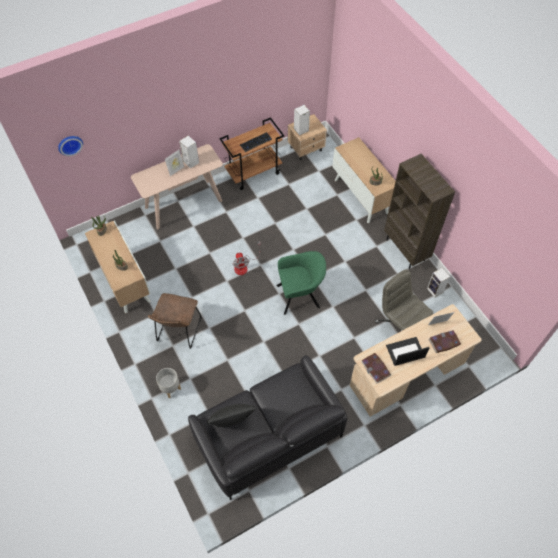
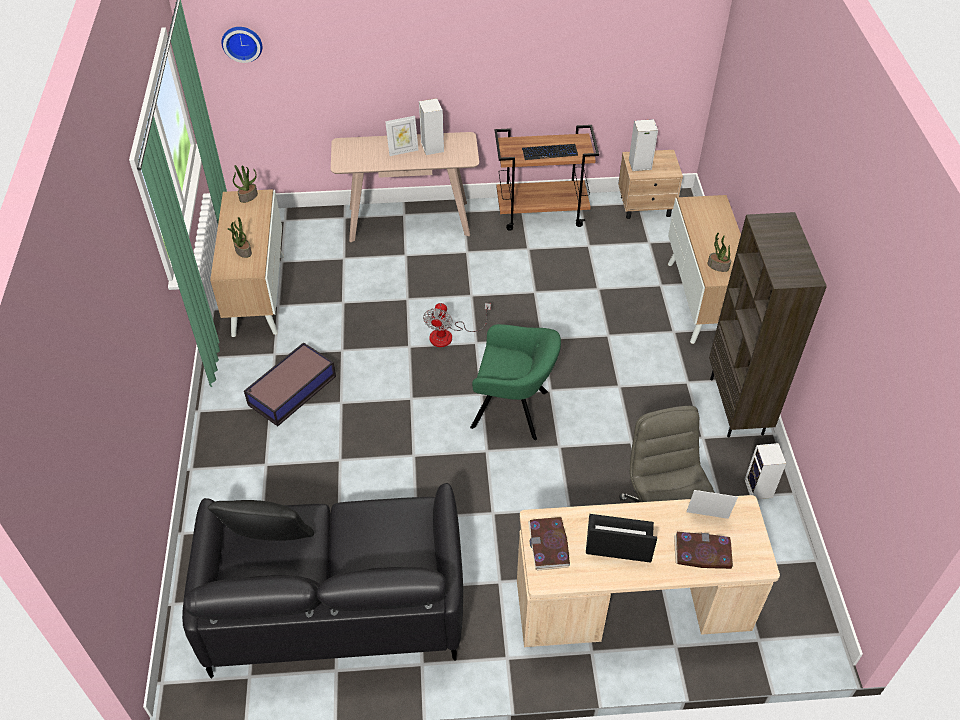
camera: 25 degrees right, 10 degrees down
(170, 388) = (227, 467): grey planter -> none
(178, 332) = (291, 391): brown chair -> storage box

